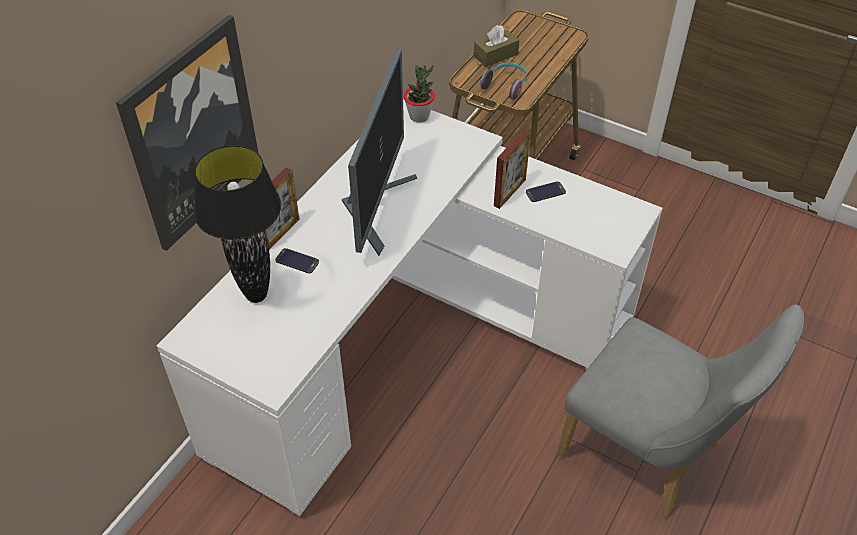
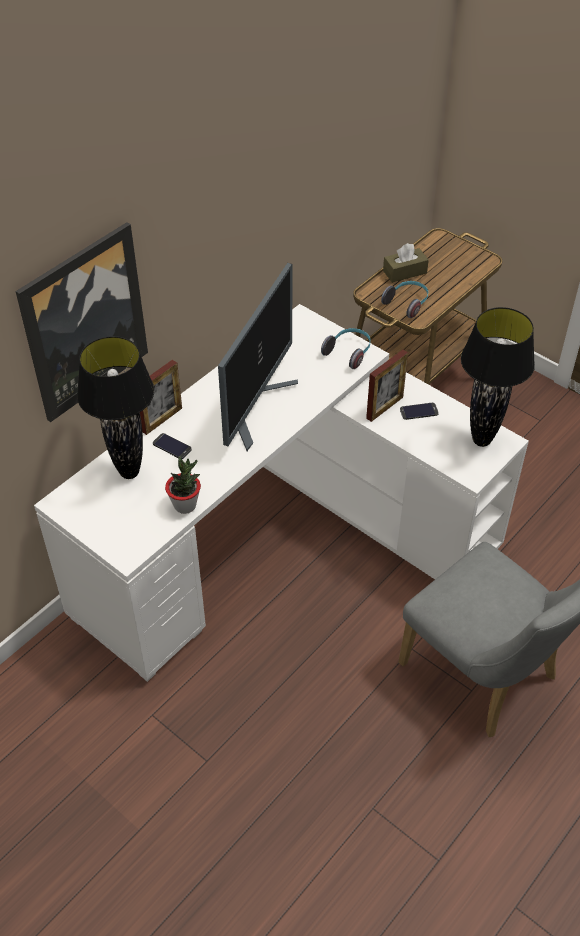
camera: 10 degrees right, 0 degrees up
(419, 116) = (314, 324): potted plant -> potted plant (185, 505)
(461, 141) = (349, 353): none -> headphones
(616, 213) = (482, 440): none -> black table lamp

